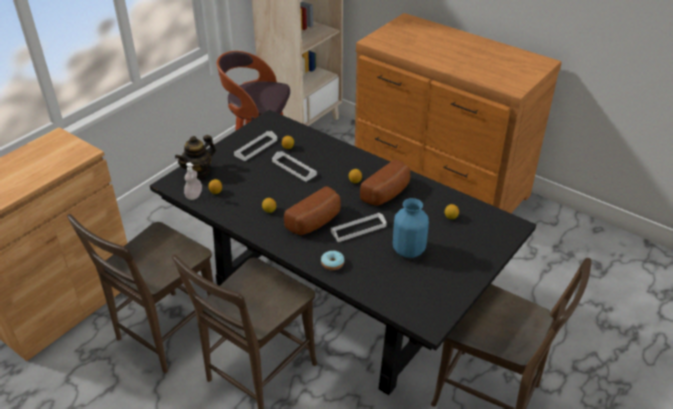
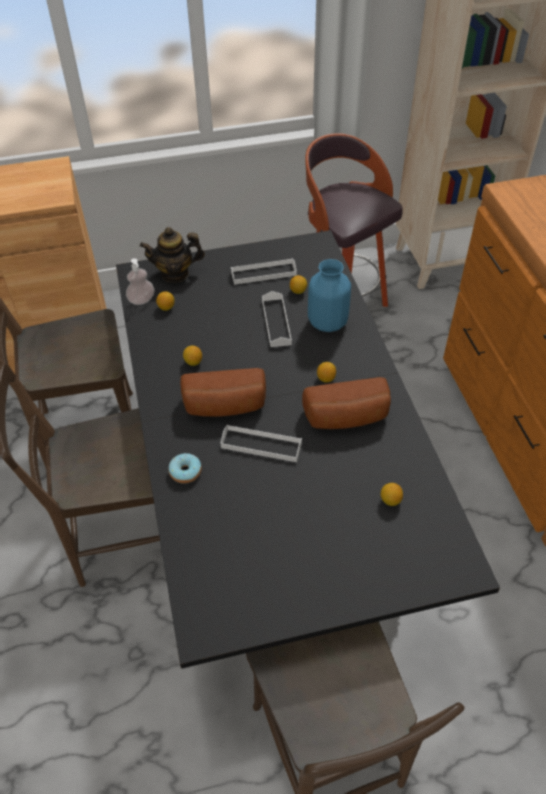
camera: 40 degrees right, 10 degrees up
(408, 250) = (287, 512): blue vase -> blue vase (327, 323)

